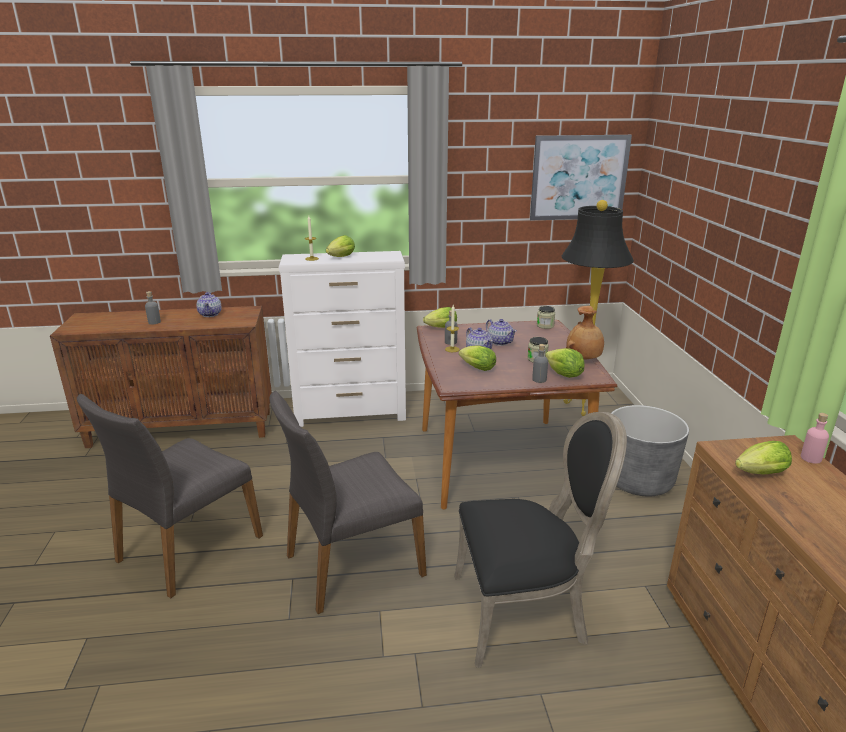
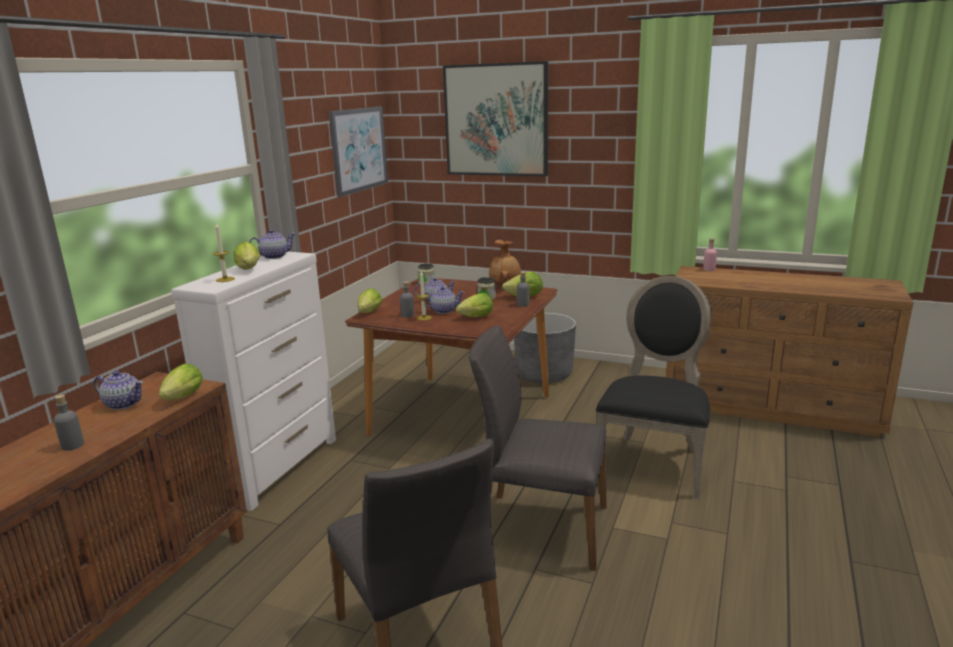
camera: 60 degrees left, 5 degrees down
(352, 564) = (541, 527): grey chair -> grey chair turned 105 degrees clockwise
(381, 254) = (274, 256): none -> teapot
(579, 408) = (426, 361): black floor lamp -> none
(710, 168) = (496, 120): none -> picture
(758, 474) = (718, 282): lettuce -> lettuce (181, 399)

